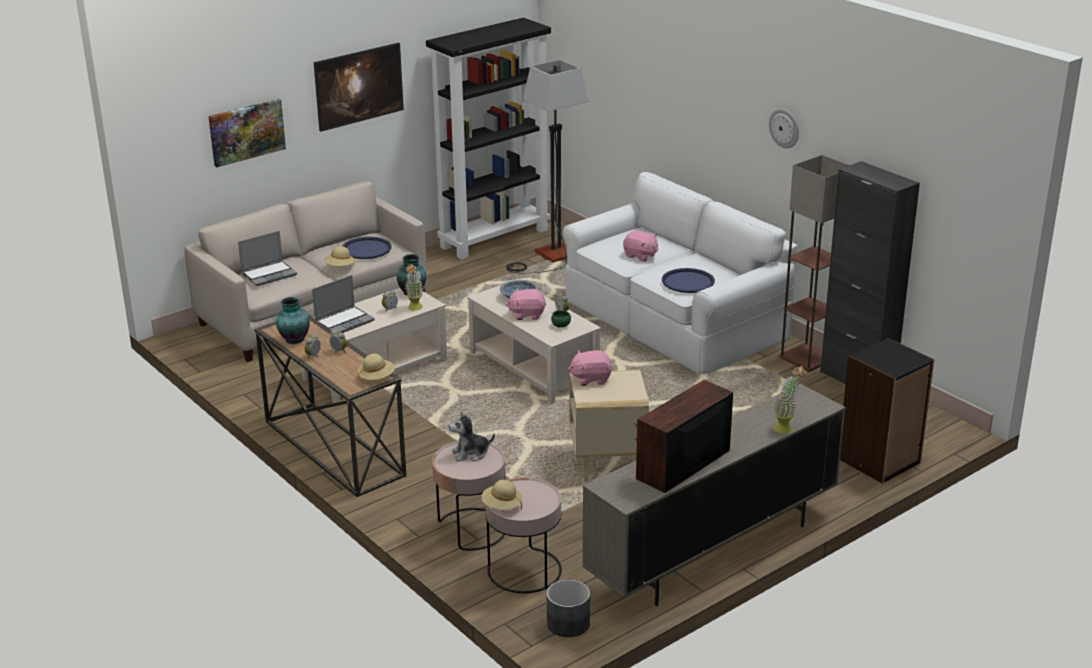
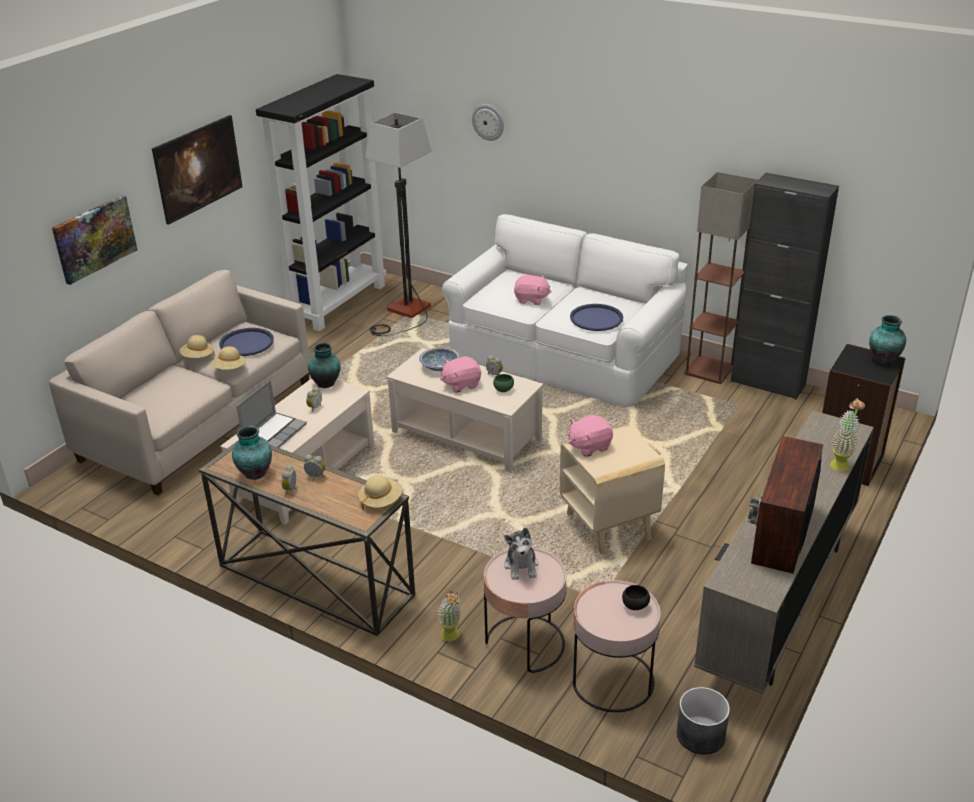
camera: 20 degrees left, 5 degrees up
(269, 274) = (157, 393): laptop -> none
(415, 309) = (341, 402): potted plant -> potted plant (452, 637)
(471, 453) = (521, 566): plush toy -> plush toy turned 60 degrees counterclockwise
(502, 506) = (601, 625): beige hat -> beige hat (197, 357)
(541, 499) = (635, 606): none -> black bowl
(784, 128) = (668, 150): wall clock -> wall clock (488, 122)
(910, 356) = (883, 359): none -> vase

